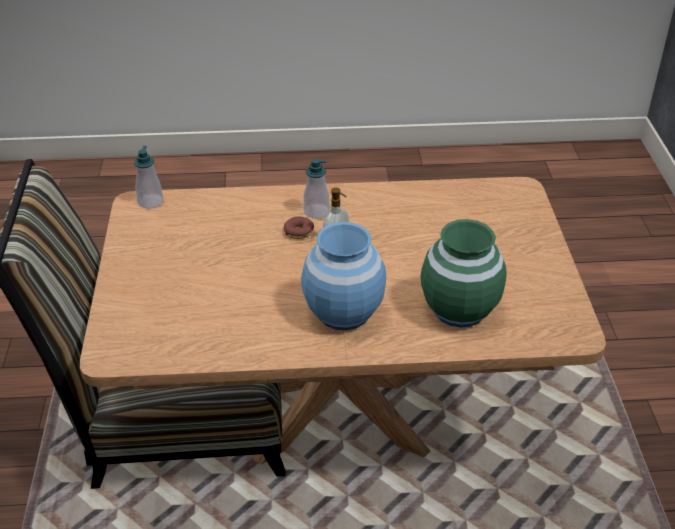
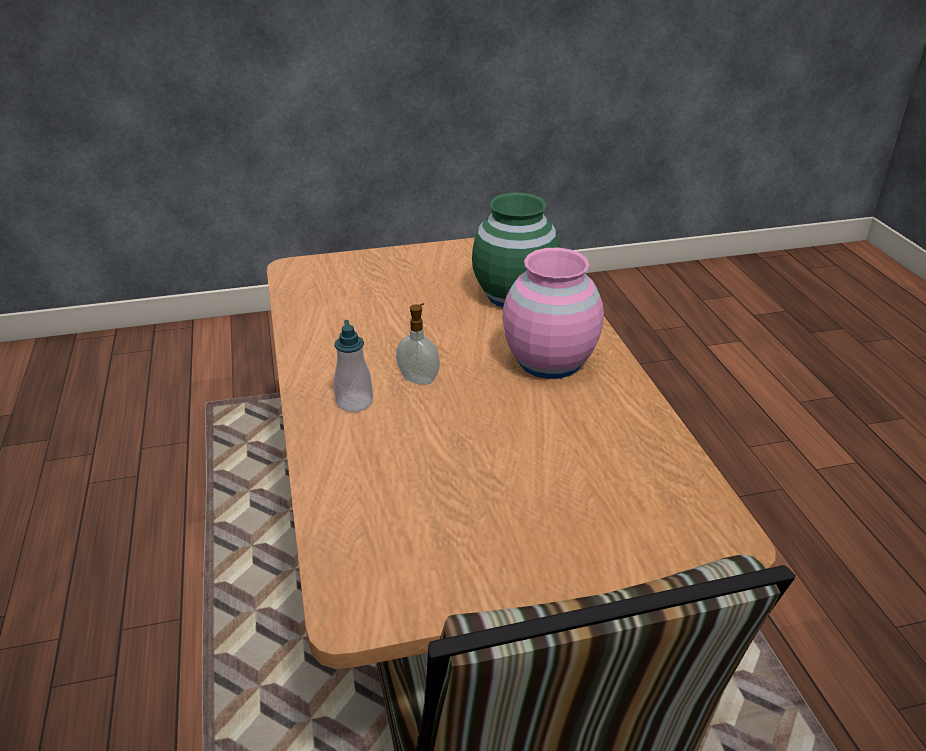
camera: 100 degrees left, 5 degrees down
(150, 202) = (345, 592): soap dispenser -> none
(298, 232) = (404, 411): donut -> none
(343, 312) = (550, 361): blue vase -> pink vase

